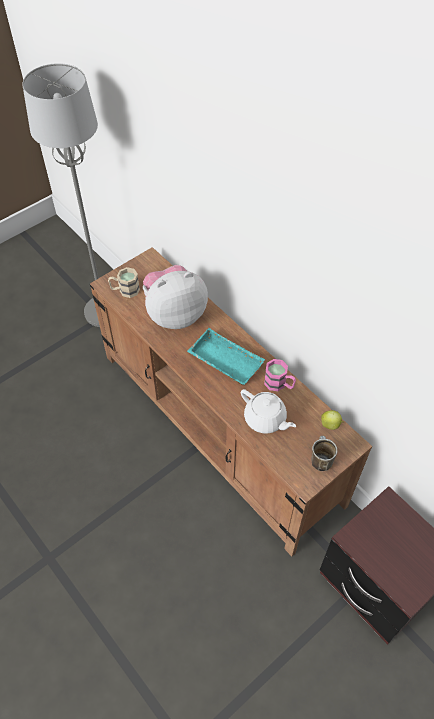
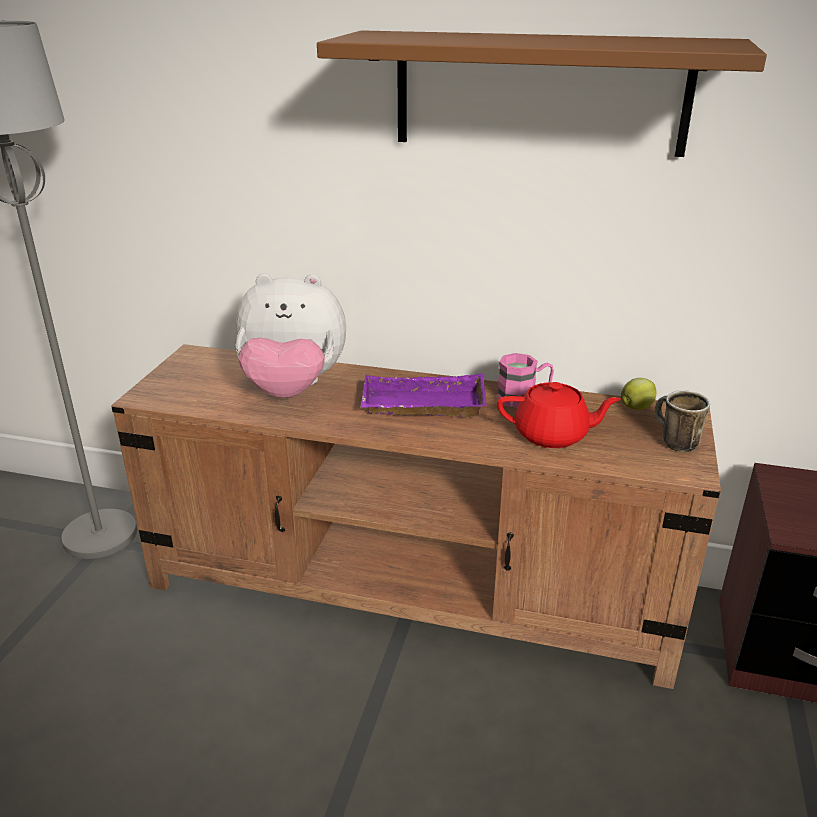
camera: 35 degrees left, 25 degrees down
(125, 290) = (183, 392): beige mug -> none
(175, 314) = (292, 388): plush toy -> plush toy turned 120 degrees counterclockwise
(223, 361) = (421, 406): turquoise tray -> purple tray
(265, 419) = (552, 435): white teapot -> red teapot
(312, 248) = (540, 93): none -> brown shelf

